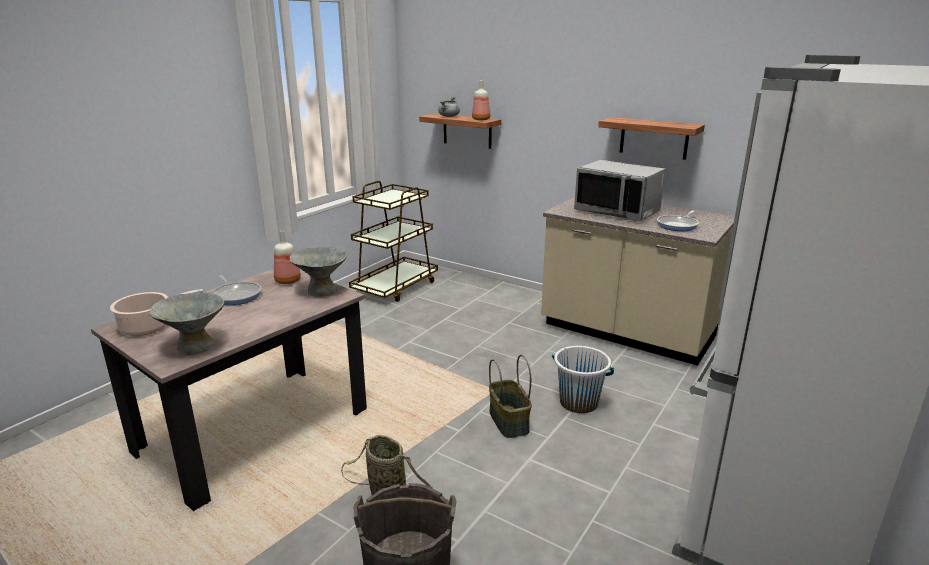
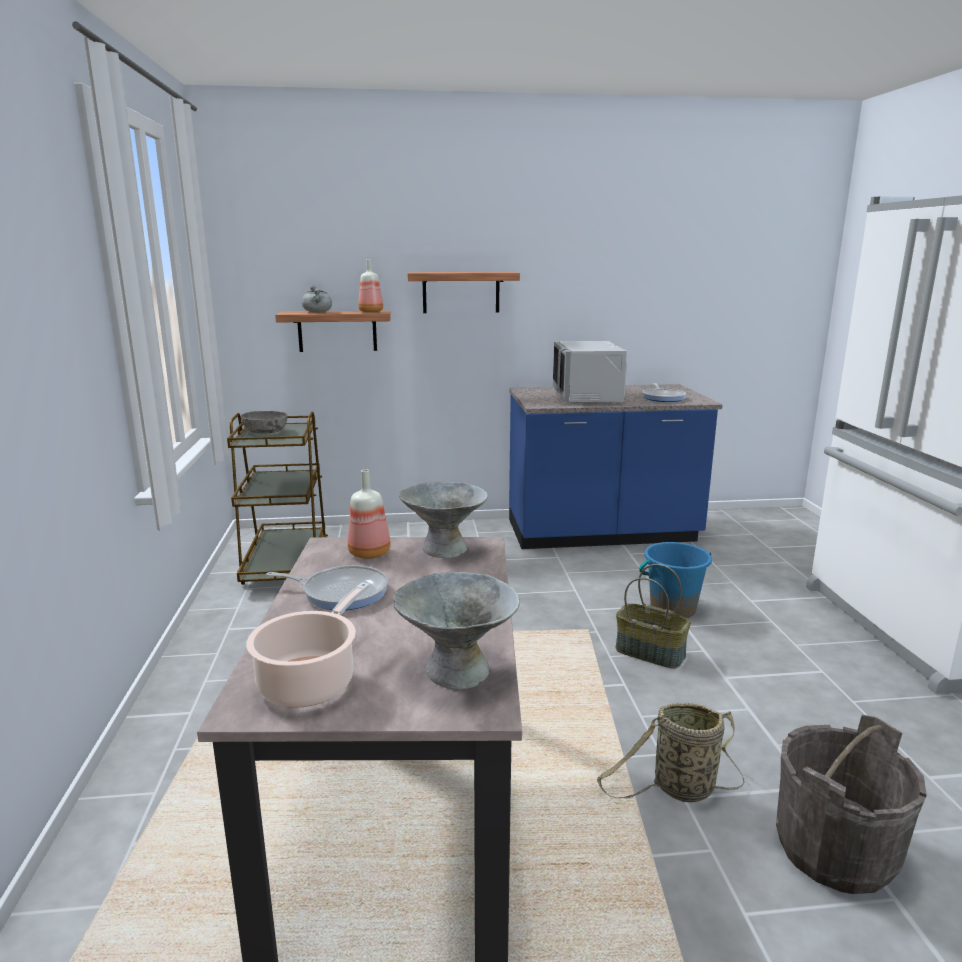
camera: 40 degrees left, 5 degrees down
(389, 196) = (265, 432): none -> grey bowl
(578, 402) = (672, 608): white bucket -> blue bucket
(617, 211) = (588, 396): grey microwave -> grey microwave turned 90 degrees clockwise
(626, 332) = (602, 533): beige counter -> blue counter
(654, 138) = (587, 314): shelf -> shelf (461, 292)

